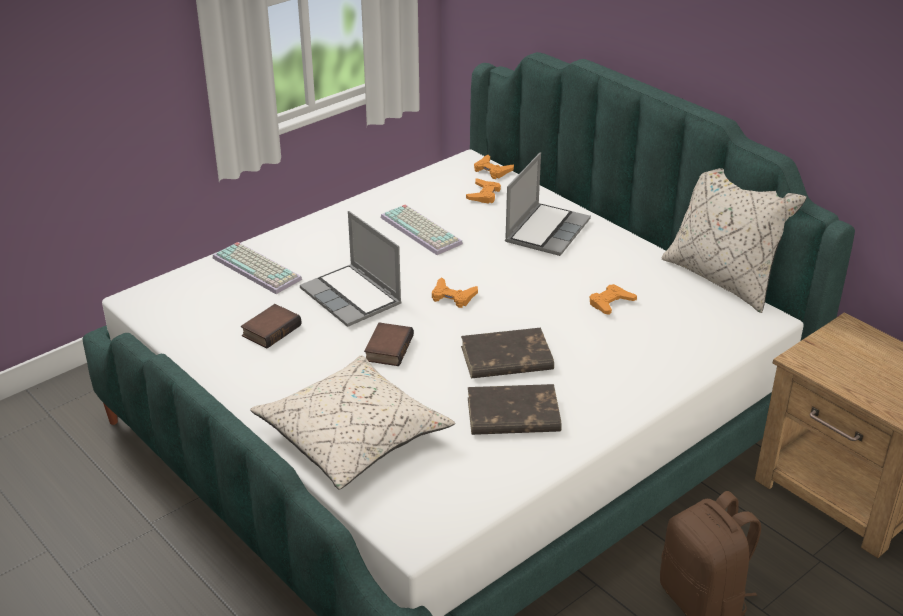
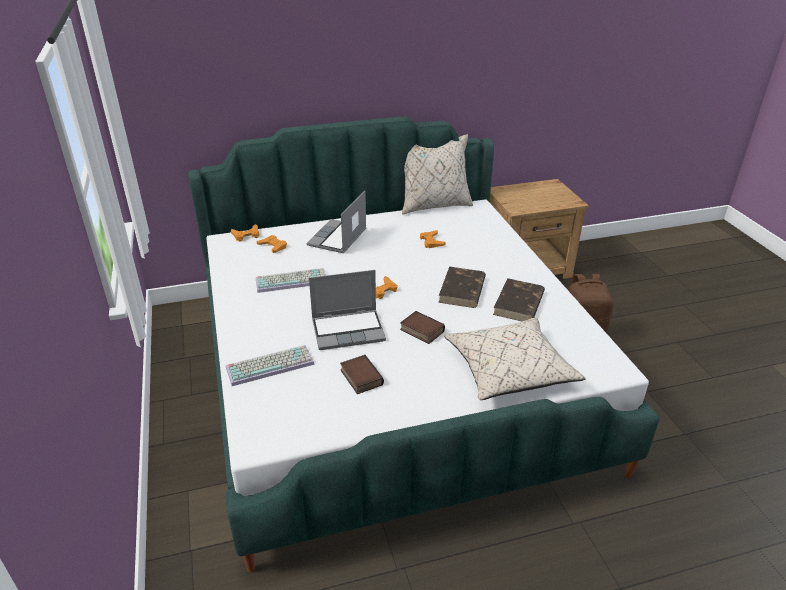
camera: 65 degrees left, 0 degrees up
(546, 230) = (338, 238): laptop -> laptop turned 120 degrees counterclockwise

